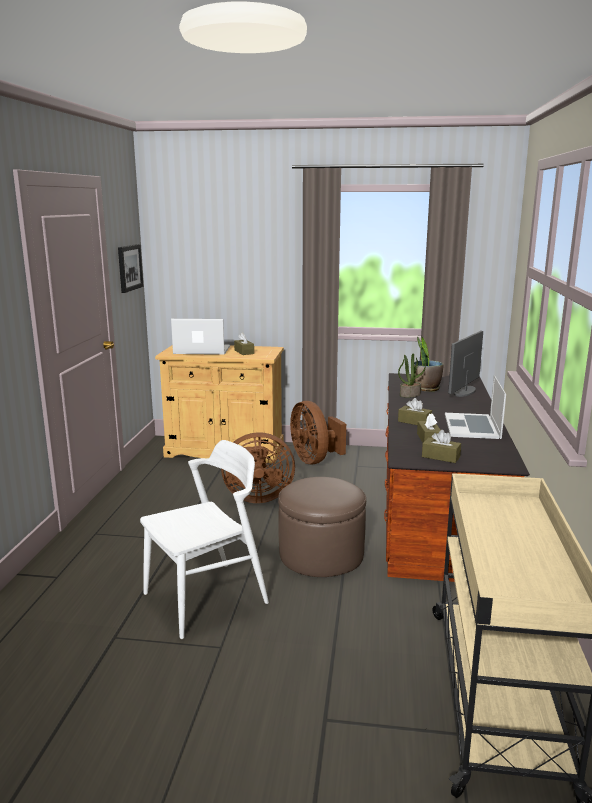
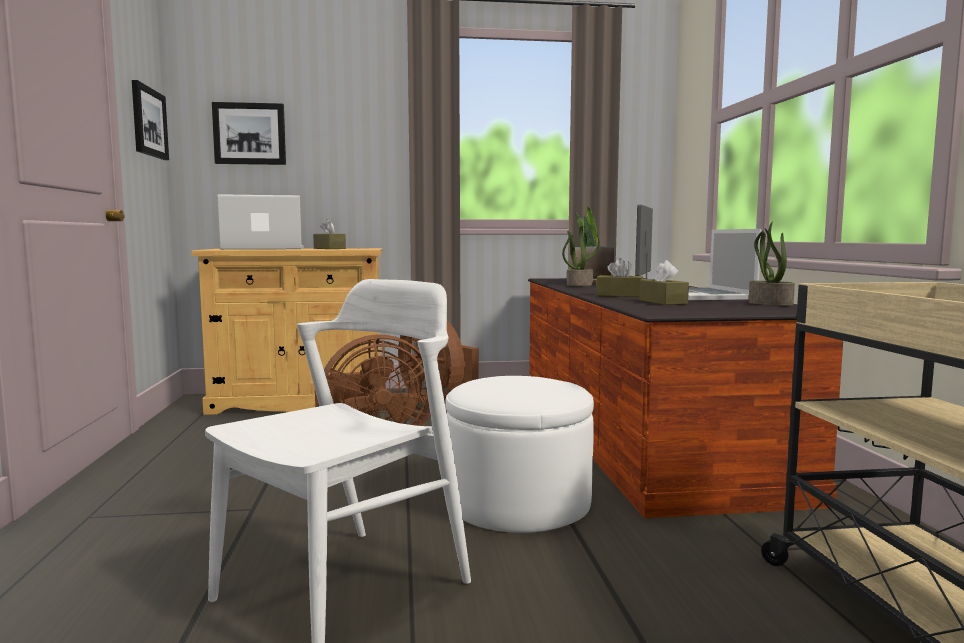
camera: 15 degrees left, 10 degrees down
(195, 265) = (250, 134): none -> picture
(321, 554) = (518, 502): brown ottoman -> white ottoman
(440, 457) = (707, 309): brown tissue box -> none
(496, 449) = (769, 304): none -> potted plant

